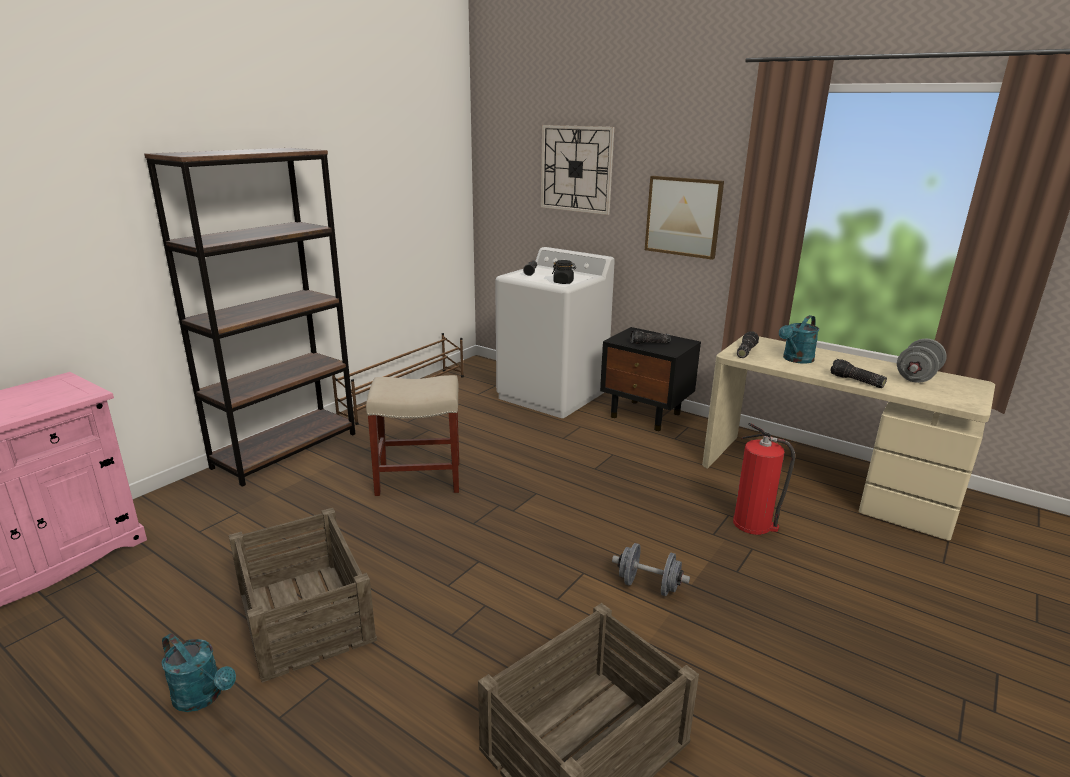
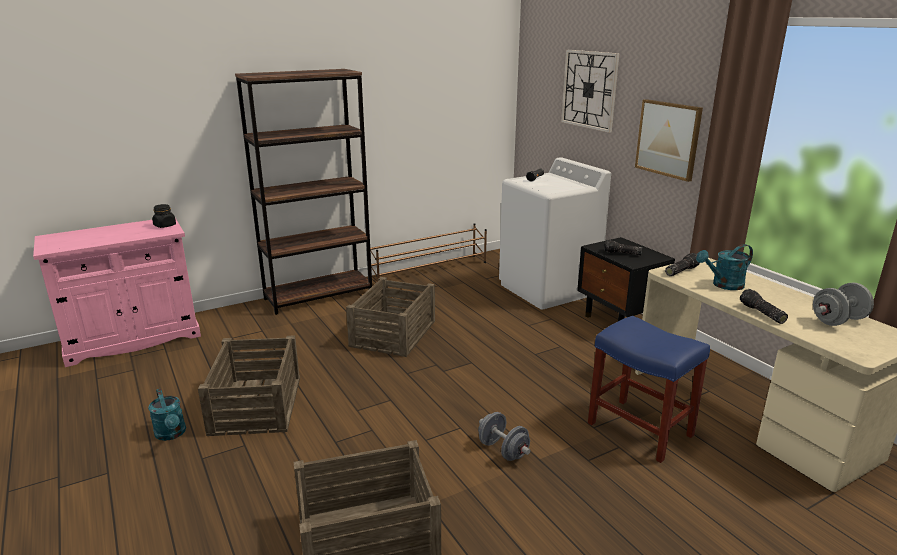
camera: 25 degrees right, 0 degrees up
(420, 478) = (394, 333): beige stool -> crate
(563, 282) = (552, 190): black jar -> black jar (165, 225)
(753, 524) = (638, 429): fire extinguisher -> blue stool

